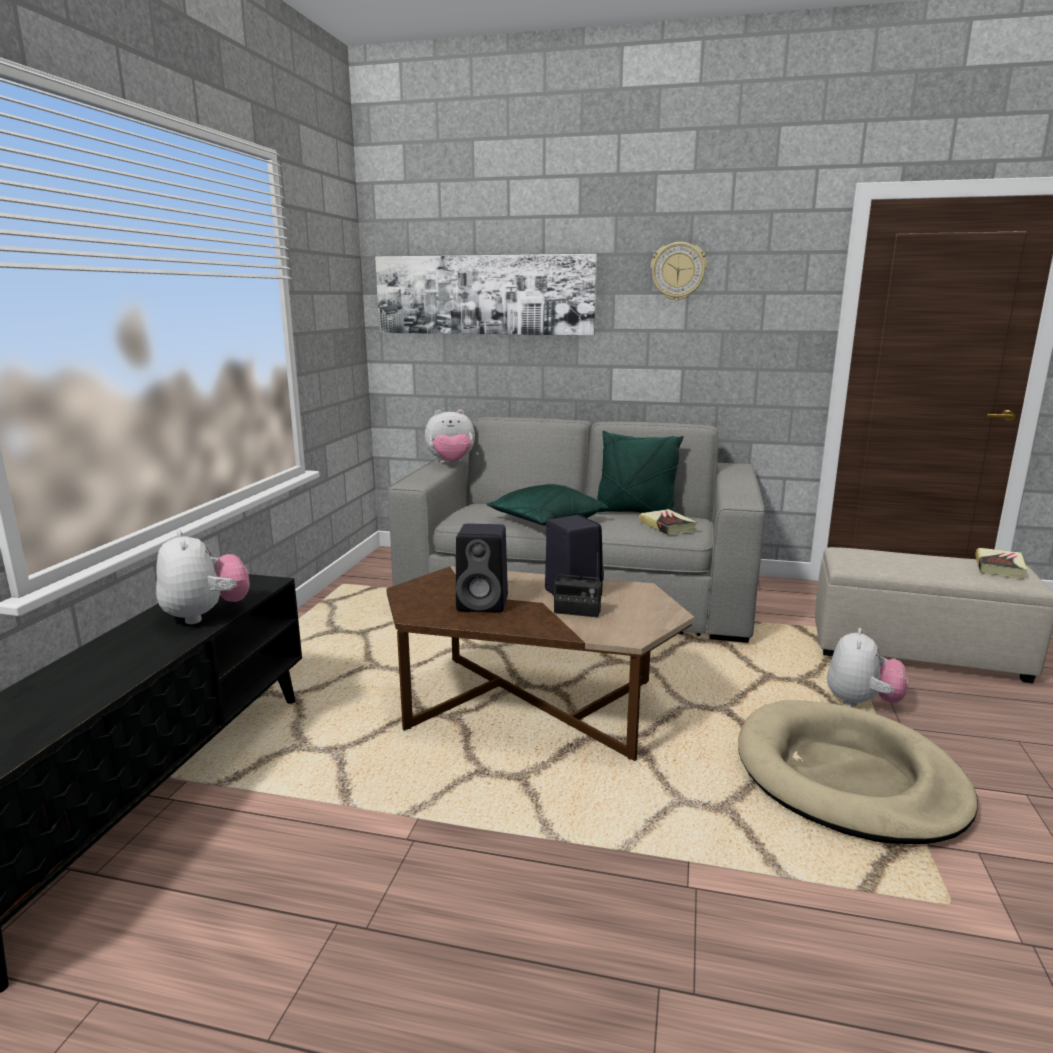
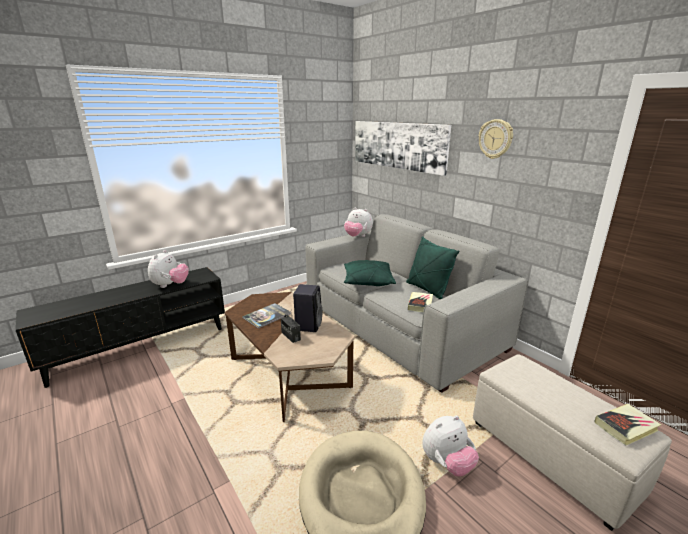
camera: 40 degrees right, 5 degrees up
(484, 603) = (267, 316): black speaker -> book

